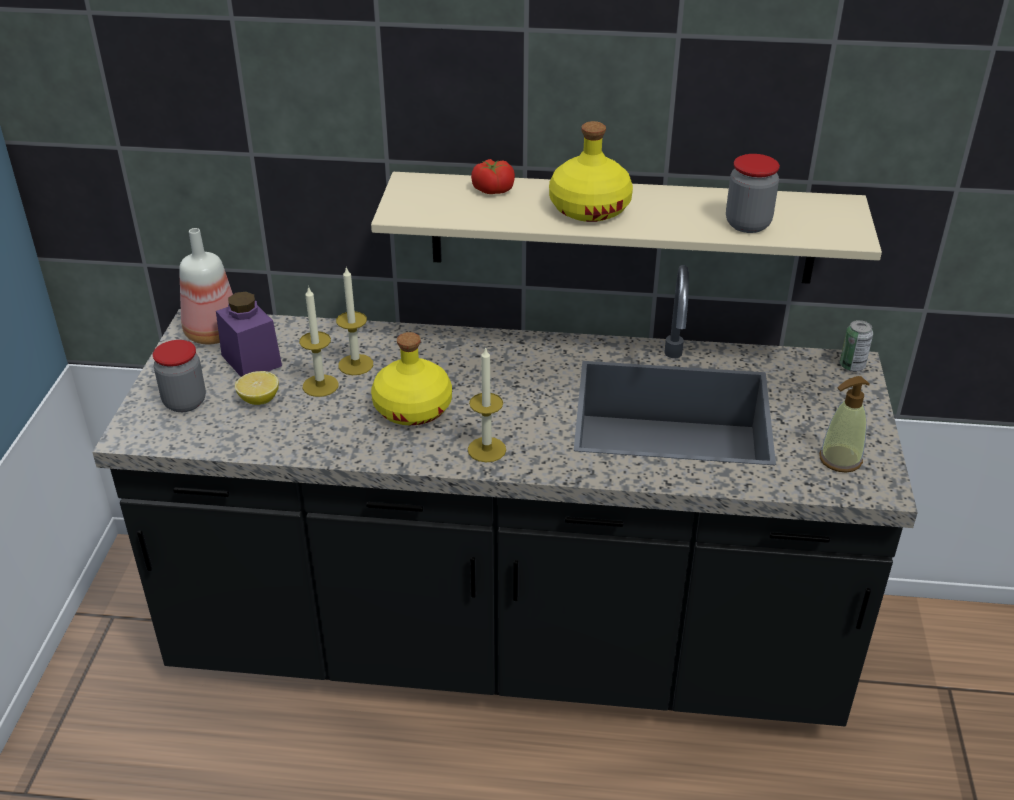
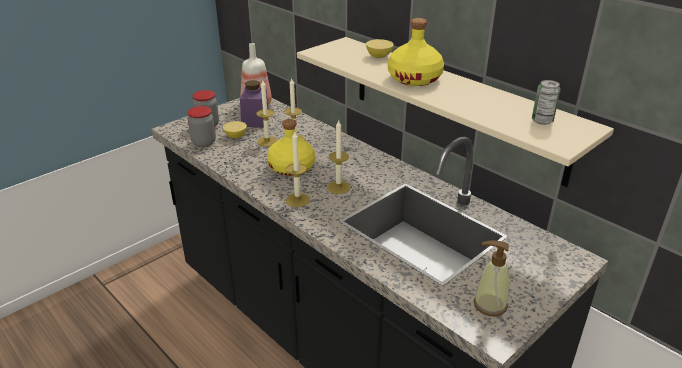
camera: 40 degrees right, 5 degrees down
(493, 189) = (379, 56): tomato -> lemon
(512, 406) = (338, 187): none -> candle
(747, 224) = (497, 115): jar -> jar (204, 143)
(852, 366) = (575, 259): can -> can (542, 121)

